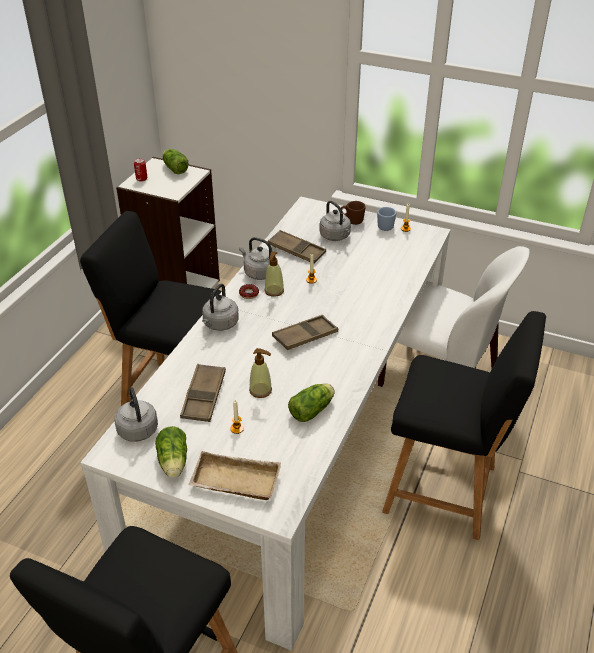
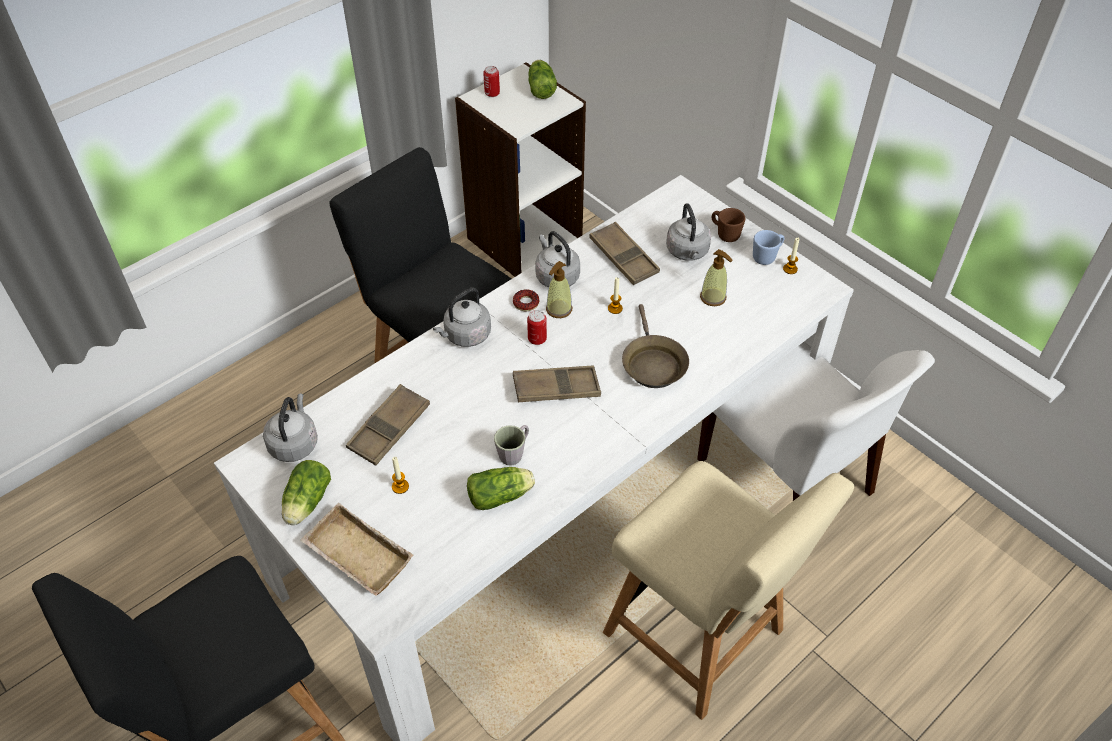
camera: 25 degrees right, 10 degrees up
(260, 390) = (458, 445): soap dispenser -> soap dispenser (713, 297)
(271, 312) = (537, 339): none -> can
(303, 382) = (514, 452): none -> grey mug
(358, 303) = (652, 364): none -> brown frying pan
(446, 491) = (700, 637): black chair -> beige chair

